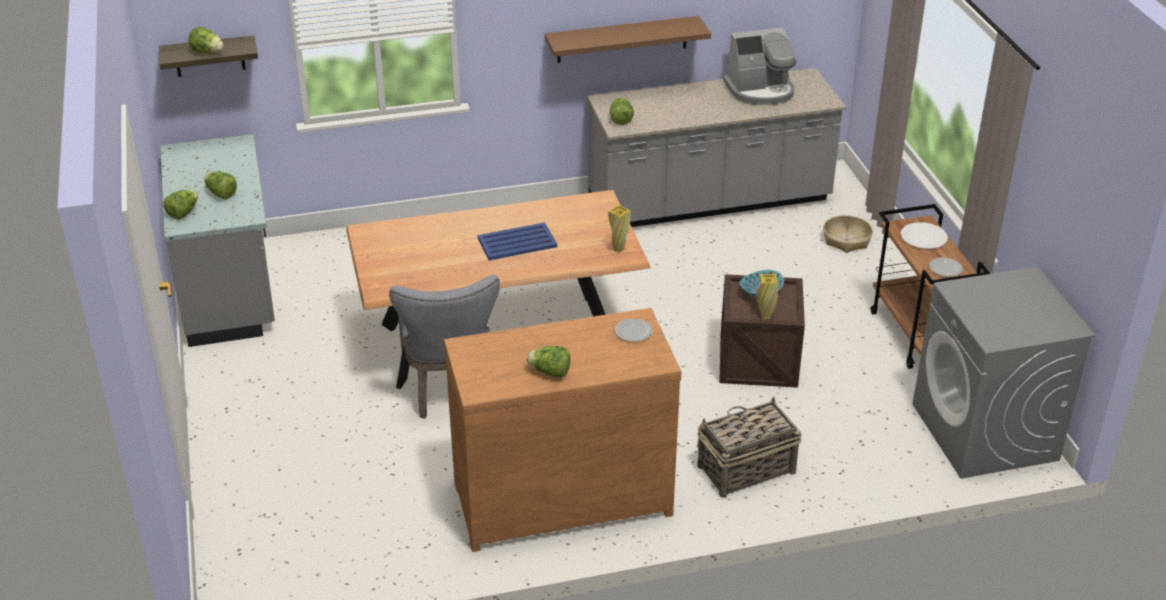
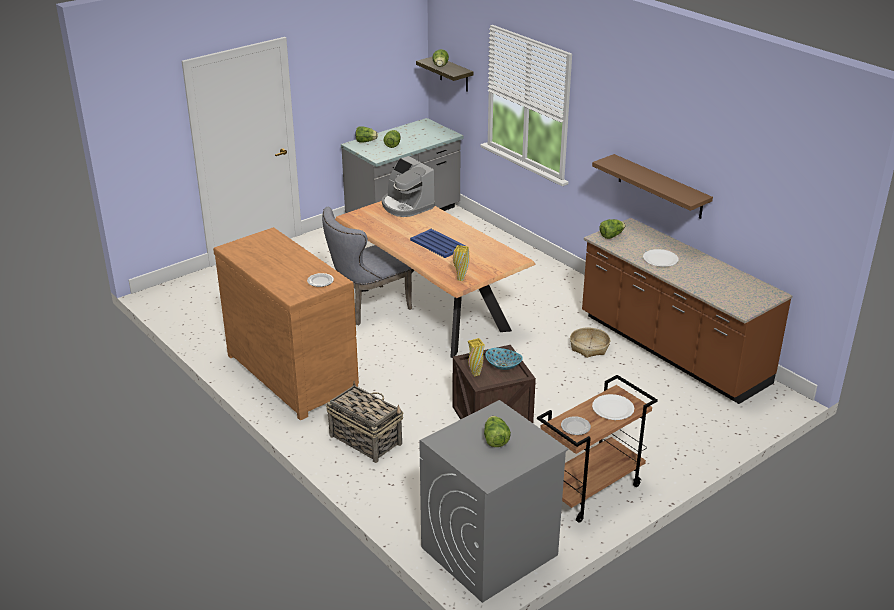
camera: 65 degrees right, 5 degrees down
(550, 372) = (260, 264): lettuce -> lettuce (495, 440)
(695, 109) = (660, 259): none -> white plate
(709, 202) = (672, 350): grey counter -> brown counter
(760, 91) = (721, 279): coffee machine -> coffee machine (406, 206)
(846, 240) = (690, 426): basket -> basket (589, 347)

